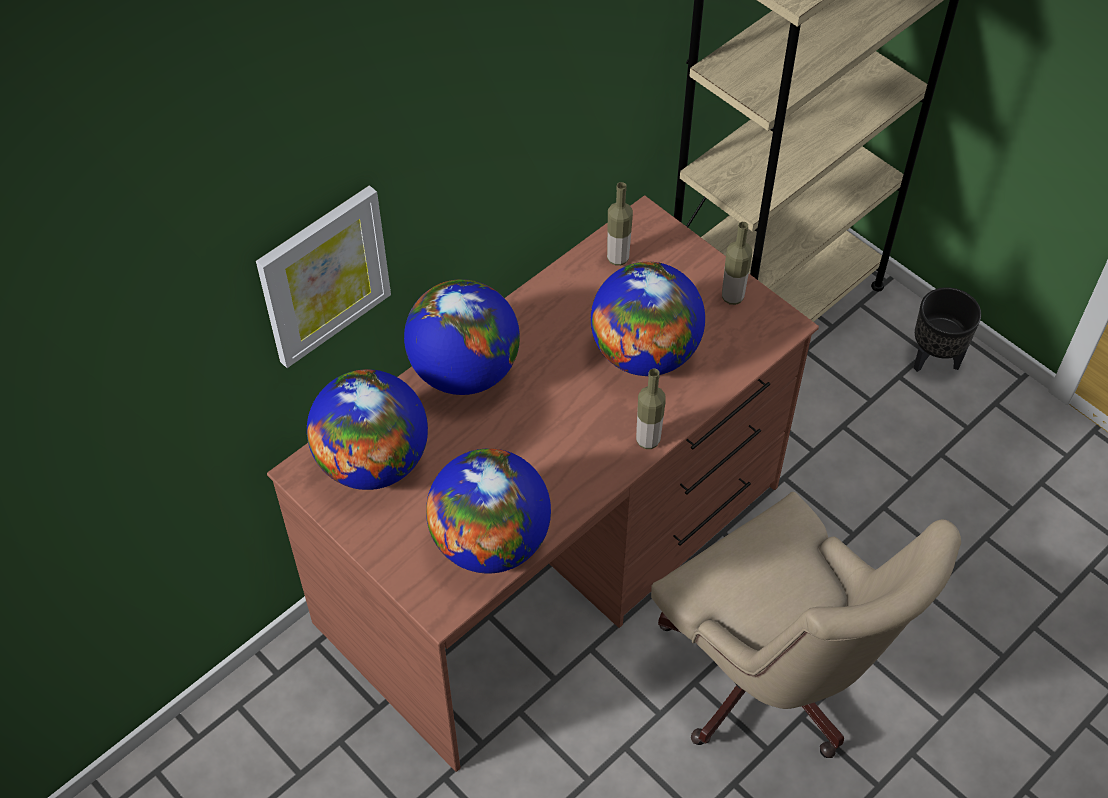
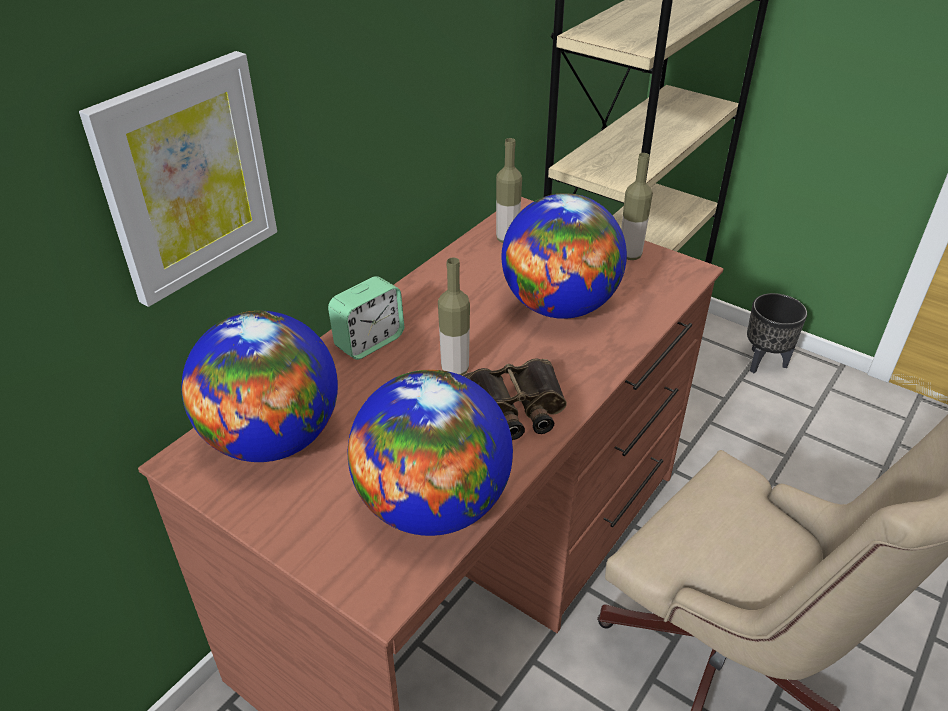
camera: 10 degrees left, 15 degrees down
(464, 371) = (369, 342): globe -> alarm clock
(575, 461) = (515, 408): none -> binoculars
(648, 440) = (590, 379): bottle -> bottle (455, 369)

